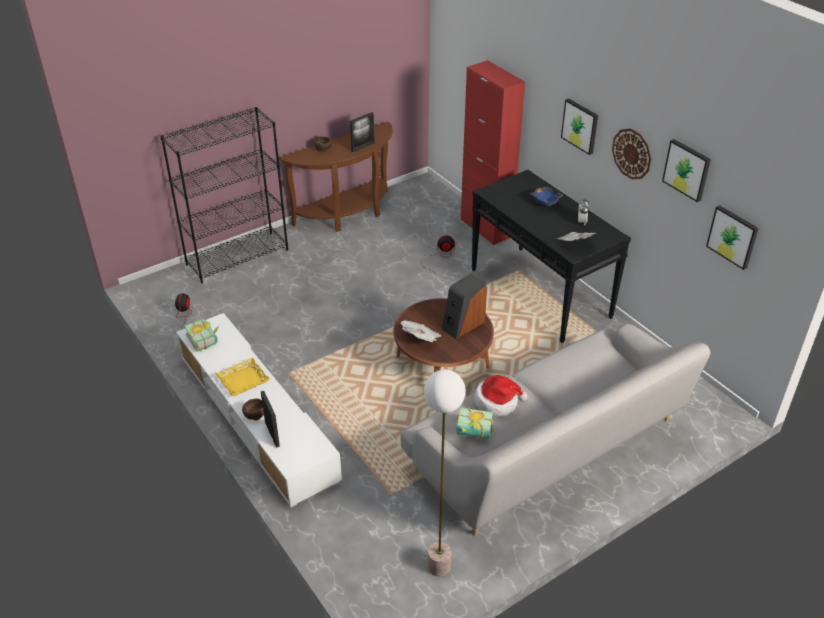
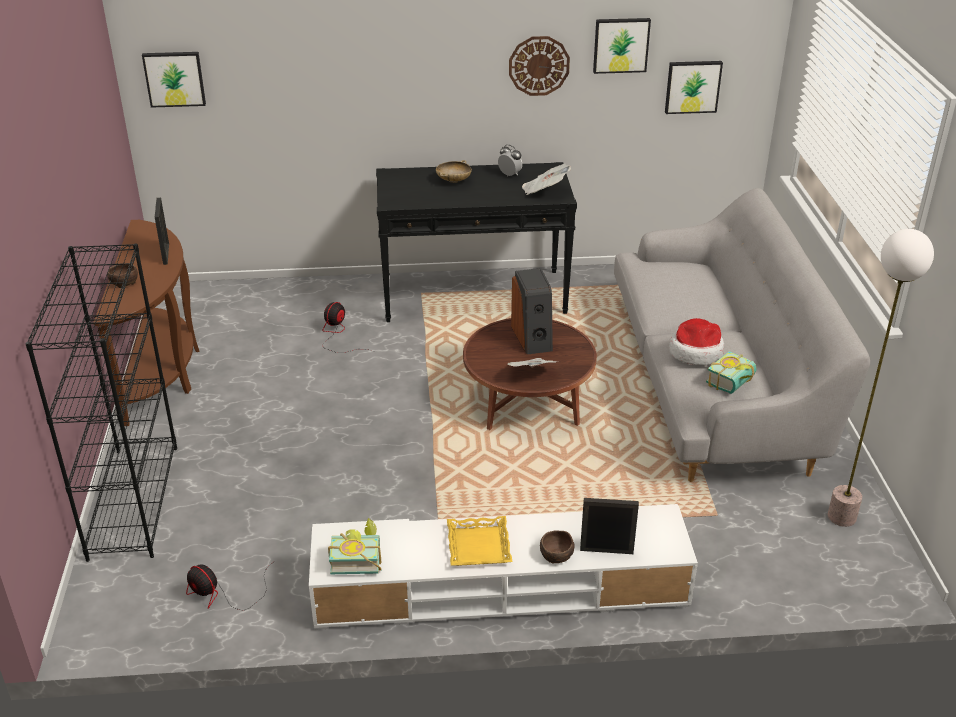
camera: 60 degrees left, 5 degrees down
(485, 228) = (321, 285): red cabinet -> none
(545, 203) = (453, 181): blue bowl -> beige bowl
(580, 126) = (451, 71): picture -> picture (174, 78)

